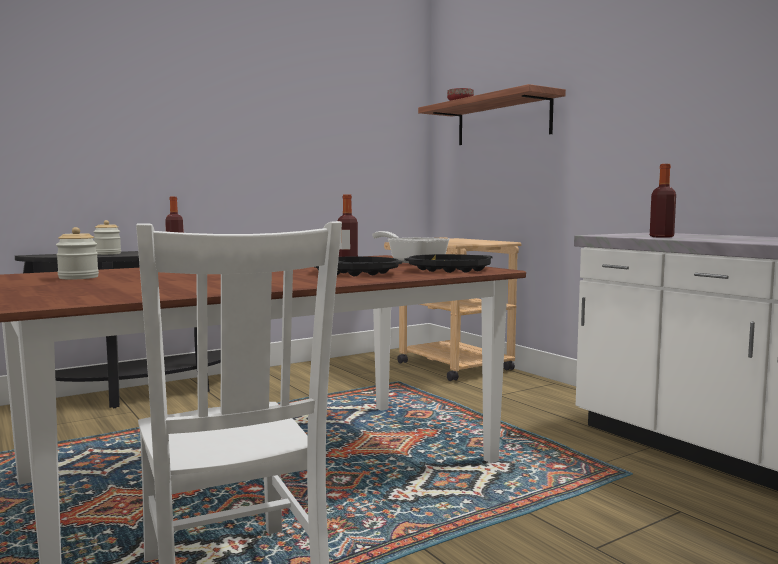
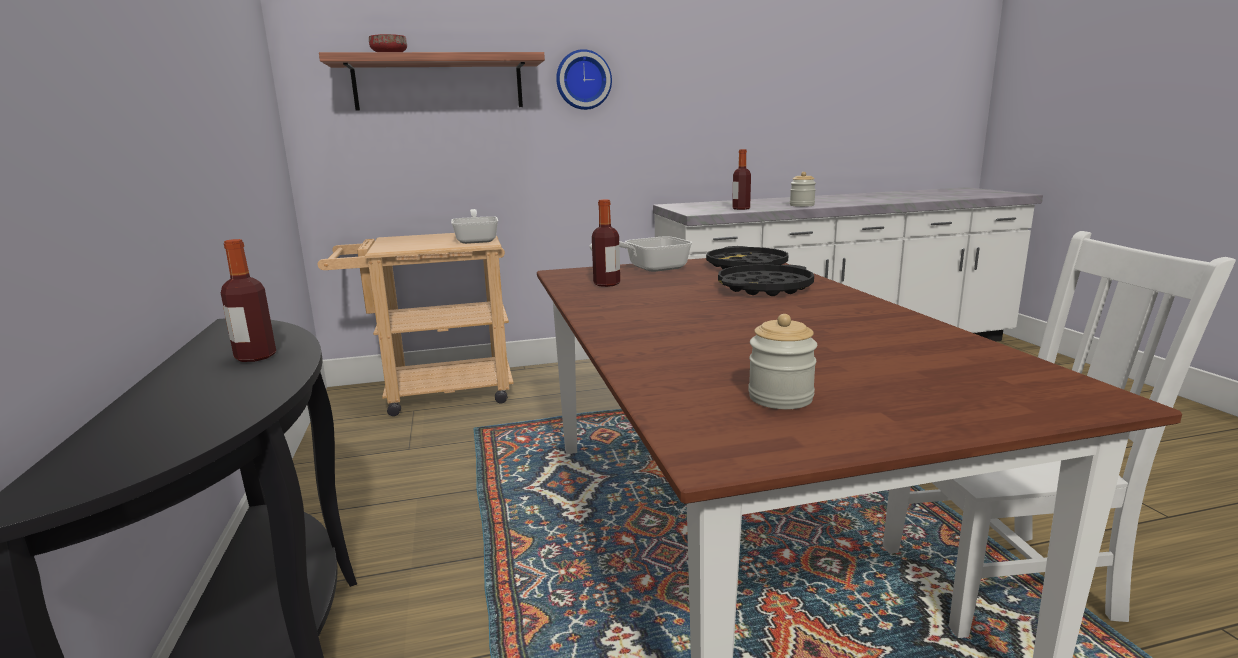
camera: 70 degrees left, 10 degrees up
(108, 254) = (191, 410): jar -> jar (802, 205)
(468, 242) = (477, 240): none -> frying pan
(600, 103) = (583, 80): none -> wall clock

